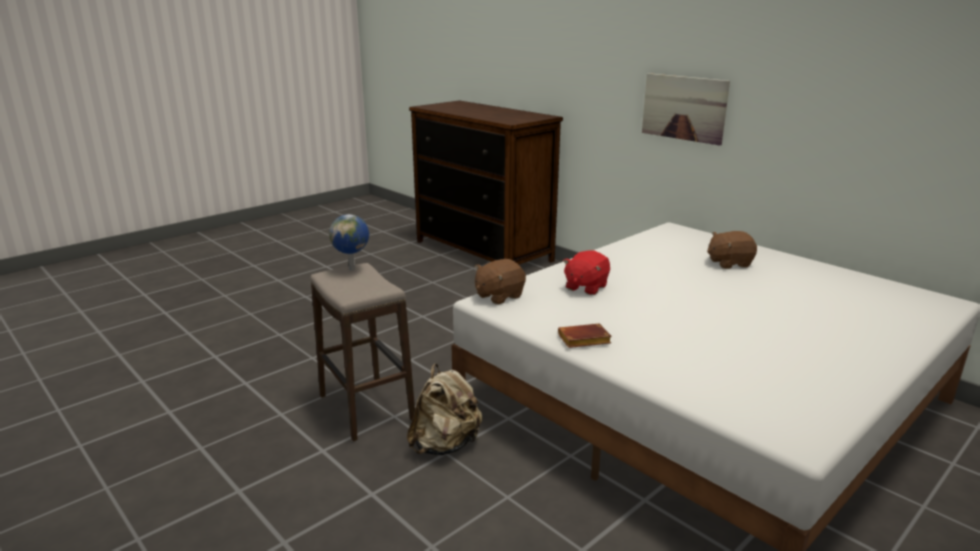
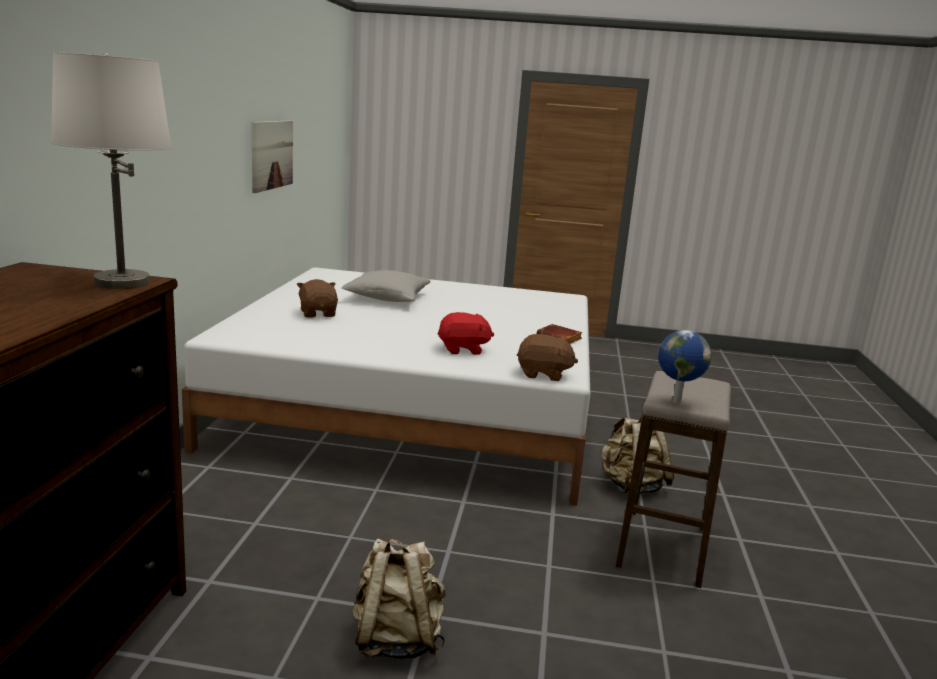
camera: 130 degrees left, 5 degrees down
(418, 305) = (396, 640): none -> beige backpack
(510, 121) = (121, 282): none -> white table lamp
(684, 108) = (165, 181): picture -> picture (272, 154)
(729, 263) = (318, 313): brown plush toy -> brown plush toy turned 150 degrees counterclockwise
(790, 302) = (387, 298): none -> grey pillow

